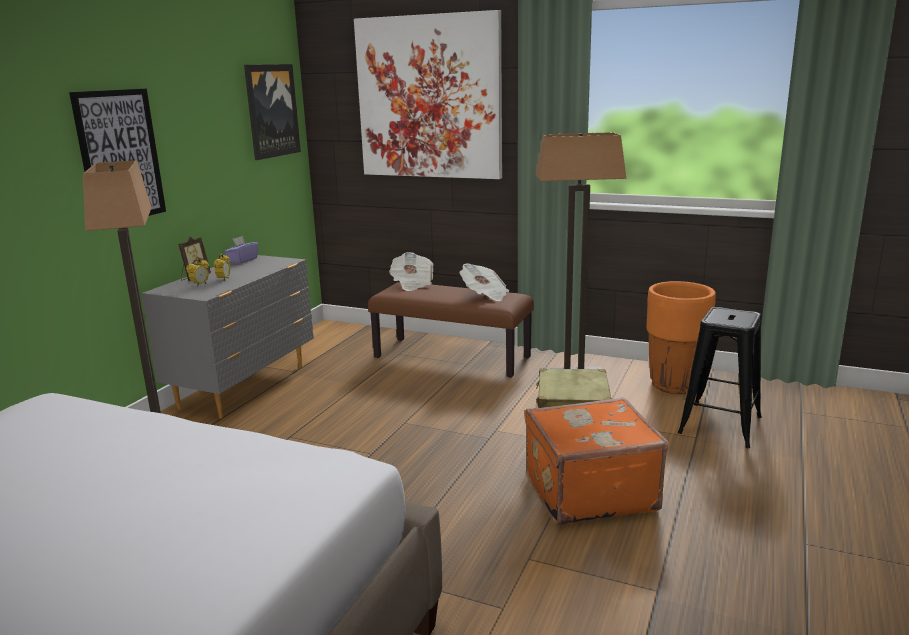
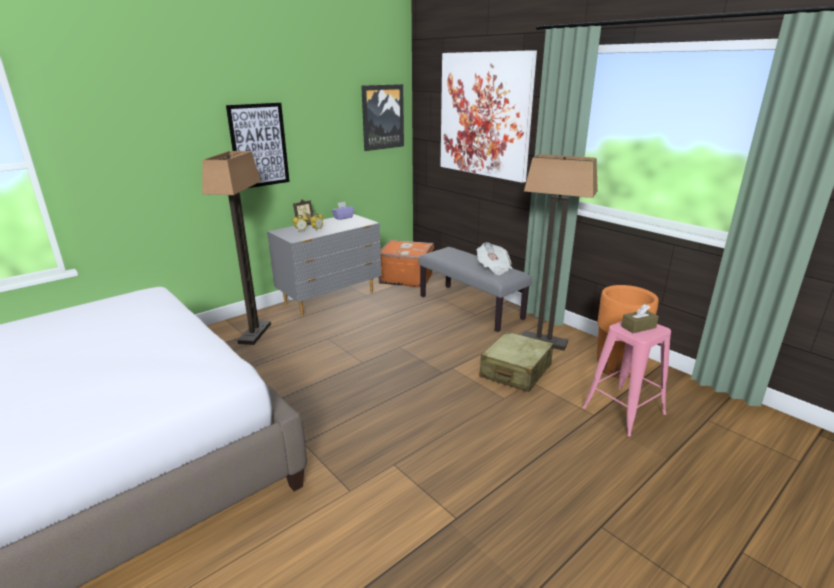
camera: 25 degrees right, 5 degrees up
(412, 284) = (454, 250): newspaper -> none
(452, 357) = (471, 307): brown bench -> grey bench
(588, 491) = (474, 431): orange suitcase -> orange suitcase (406, 278)
(720, 425) = (623, 411): black stool -> pink stool
(729, 316) = (638, 327): none -> brown tissue box

